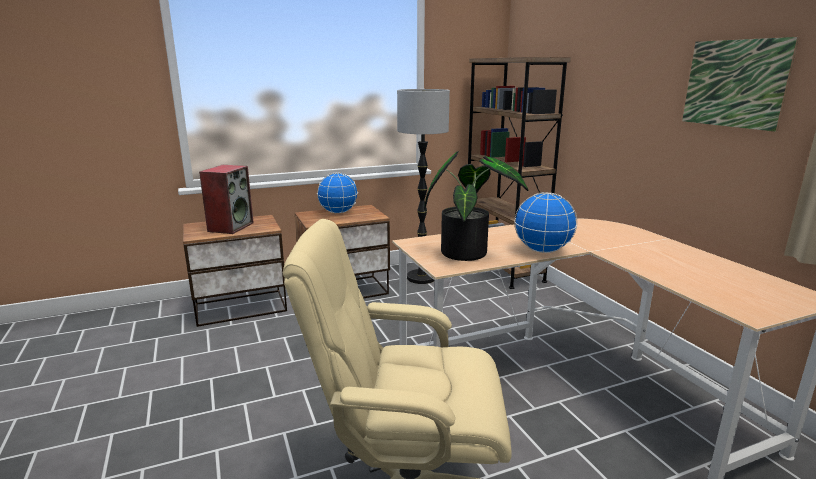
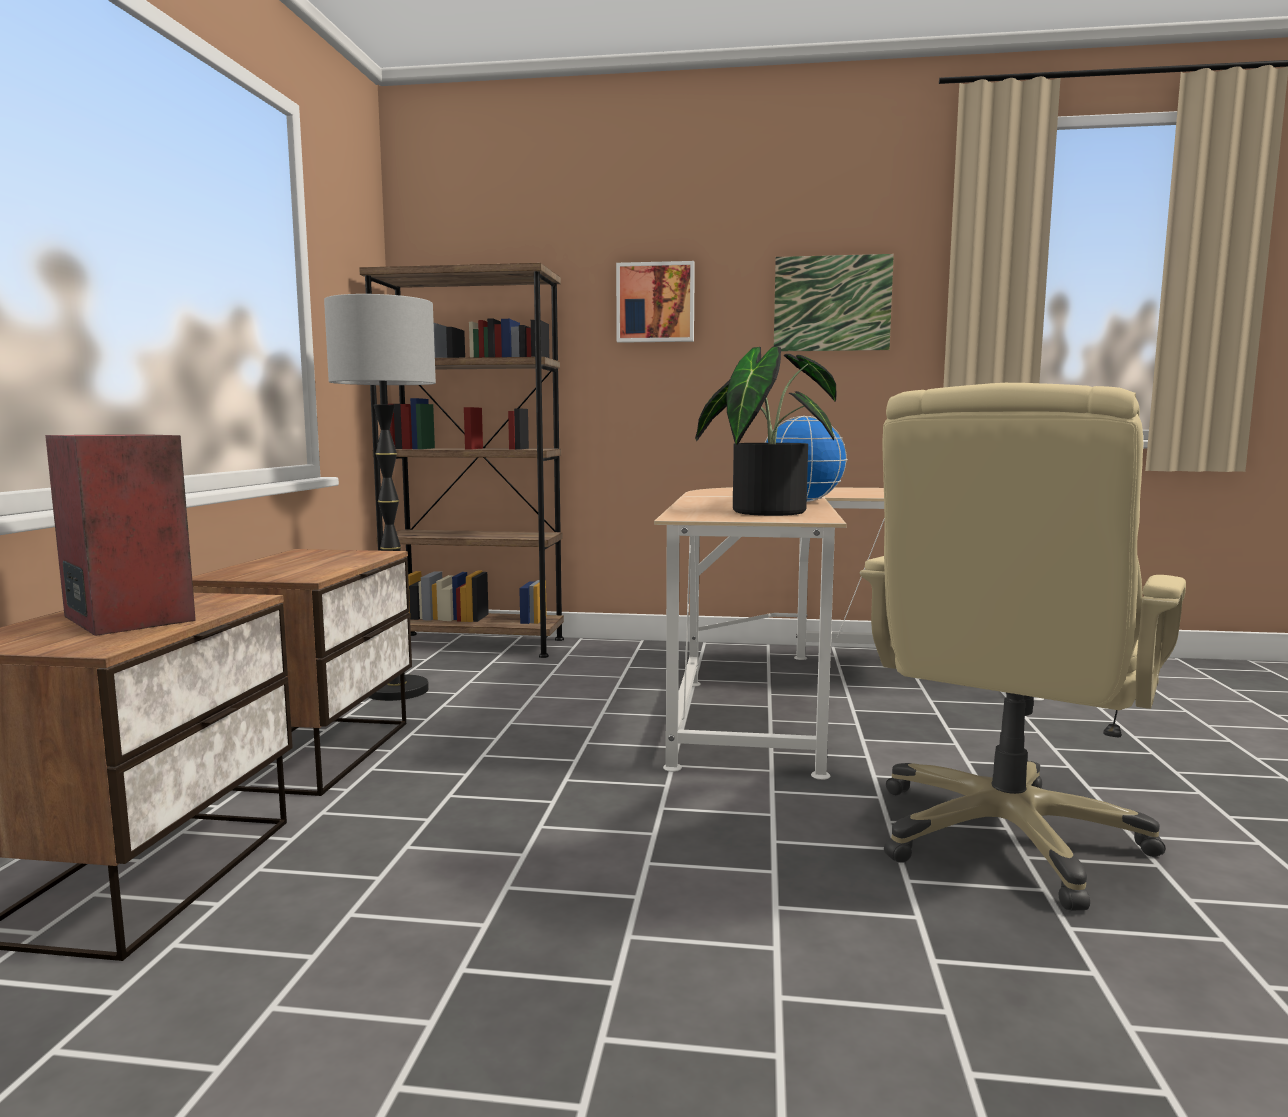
camera: 60 degrees left, 10 degrees down
(338, 212) = (284, 562): globe -> none
(617, 77) = (655, 303): none -> picture

